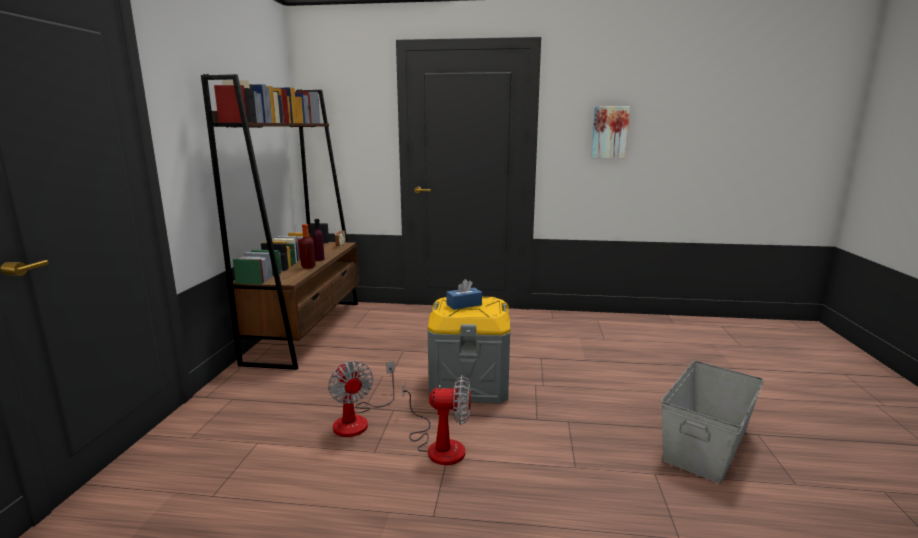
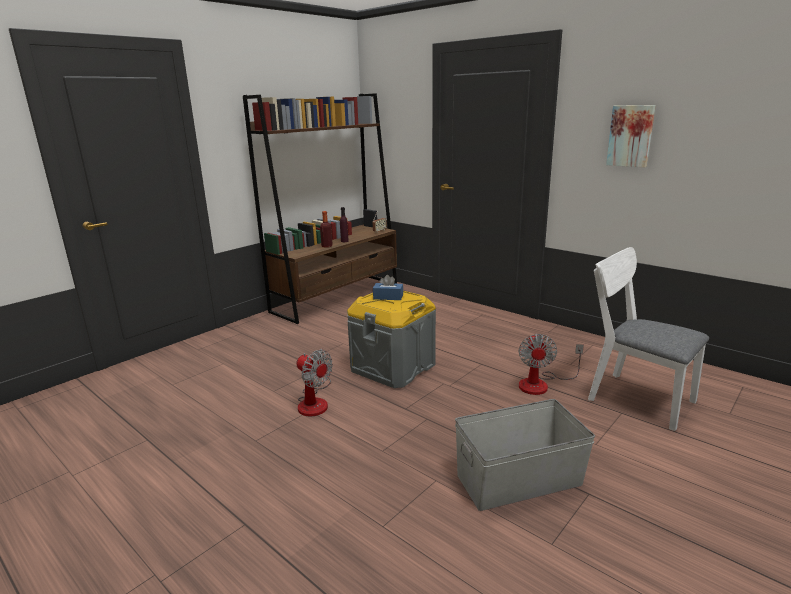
camera: 35 degrees right, 5 degrees up
(358, 420) = (290, 368): fan -> fan (541, 384)
(677, 352) = (633, 397): none -> white chair

